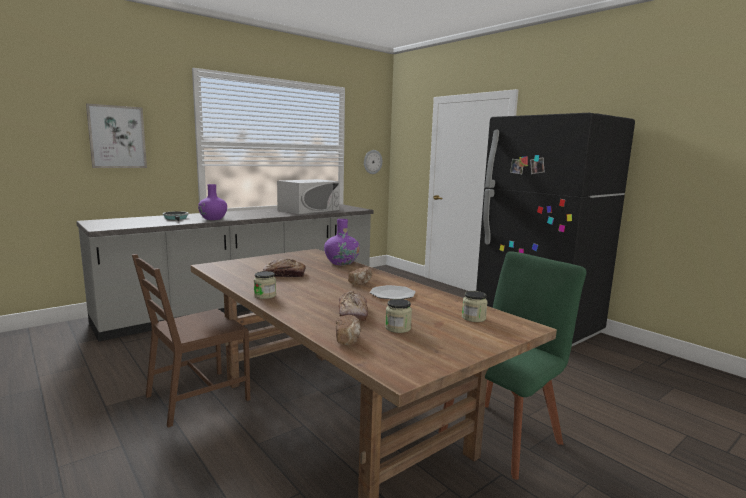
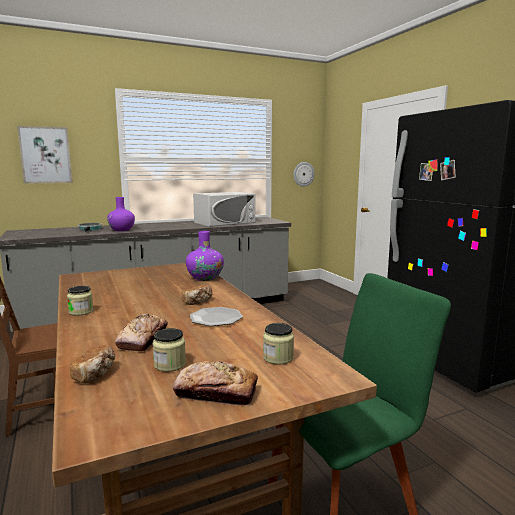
camera: 15 degrees right, 0 degrees up
(284, 274) = (131, 288): bread -> bread (216, 392)

